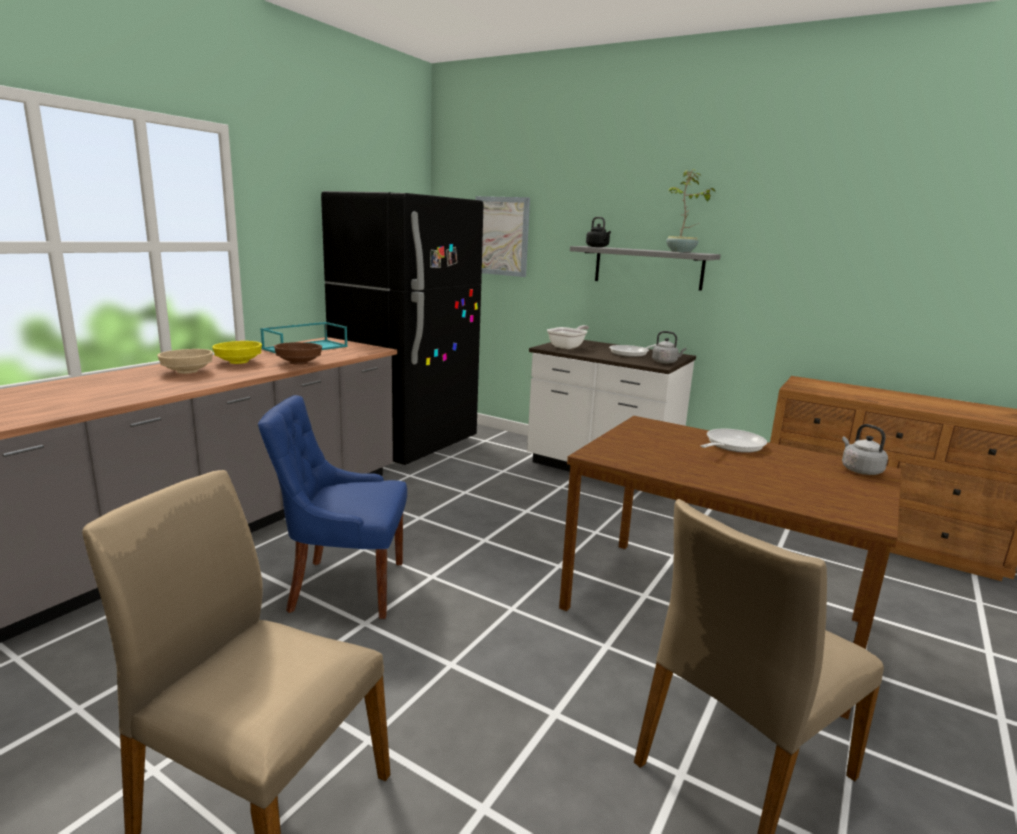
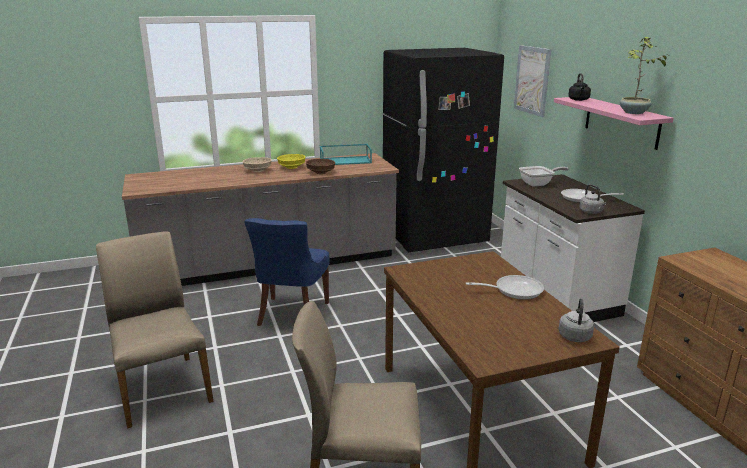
camera: 40 degrees right, 5 degrees up
(344, 586) = (292, 314): blue chair -> blue chair turned 120 degrees counterclockwise
(648, 267) = (621, 122): grey shelf -> pink shelf

